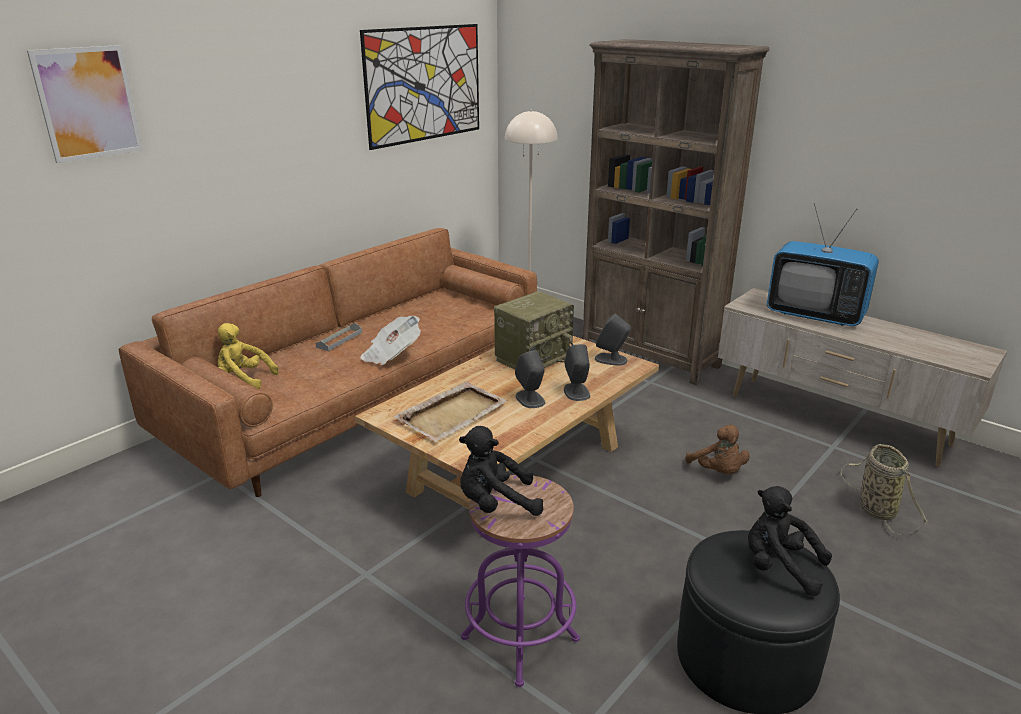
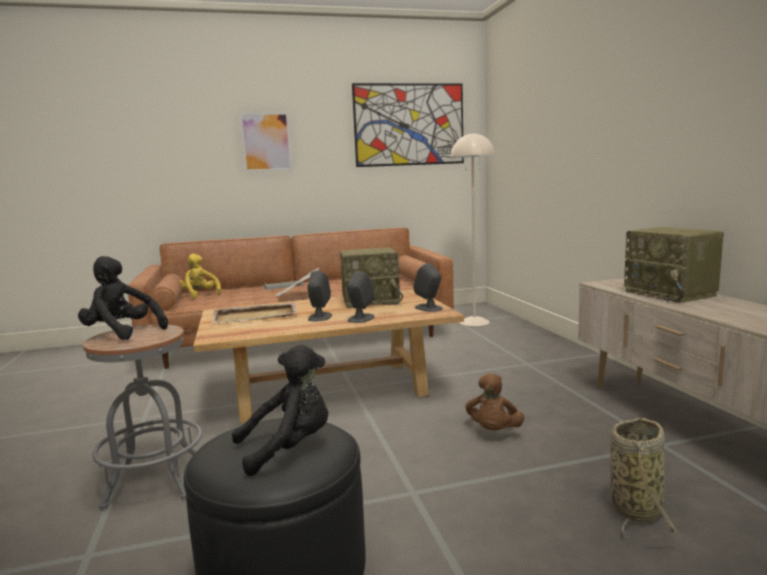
camera: 35 degrees right, 15 degrees down
(88, 103) = (152, 116): picture -> picture (266, 142)
(520, 638) = (154, 482): purple stool -> grey stool
(650, 356) = (555, 349): brown bookcase -> none
(779, 567) = (289, 448): black plush toy -> black plush toy turned 90 degrees clockwise
(815, 315) = (671, 294): television -> radio

